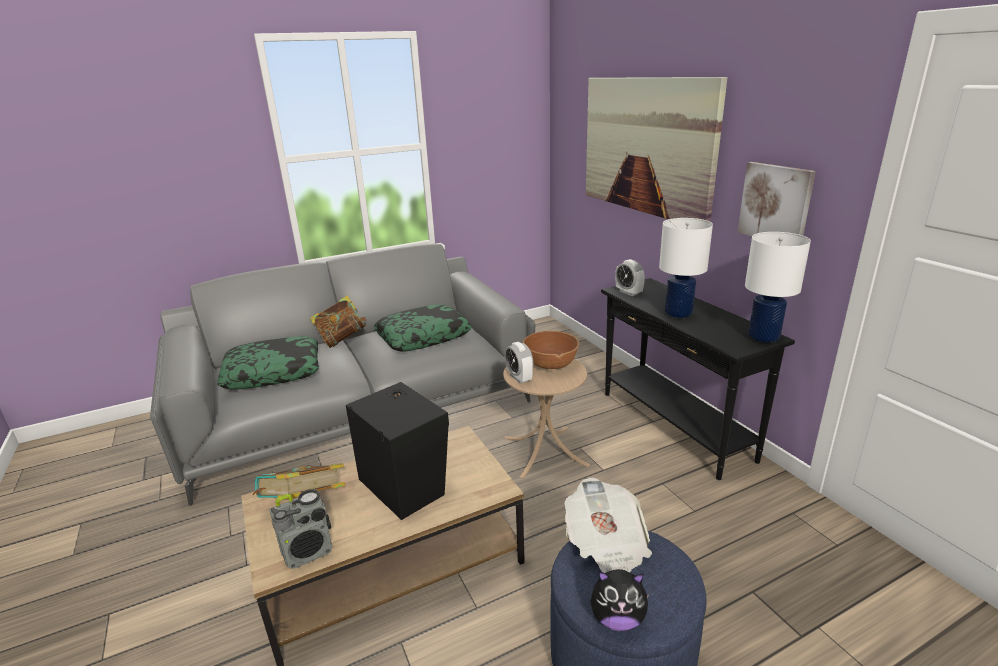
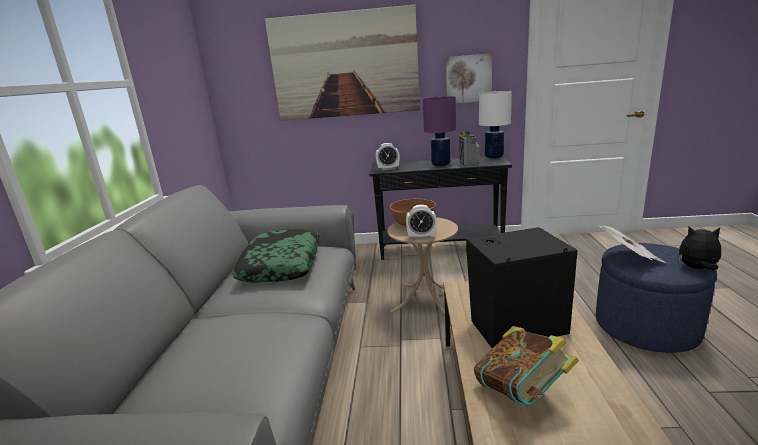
camera: 60 degrees left, 5 degrees down
(273, 372) = (216, 372): pillow -> none
(308, 552) = (606, 396): radio -> radio (468, 163)
(342, 339) = (206, 310): book -> none
(617, 618) = (697, 268): plush toy -> plush toy turned 105 degrees counterclockwise
(678, 315) = (440, 165): white table lamp -> purple table lamp

